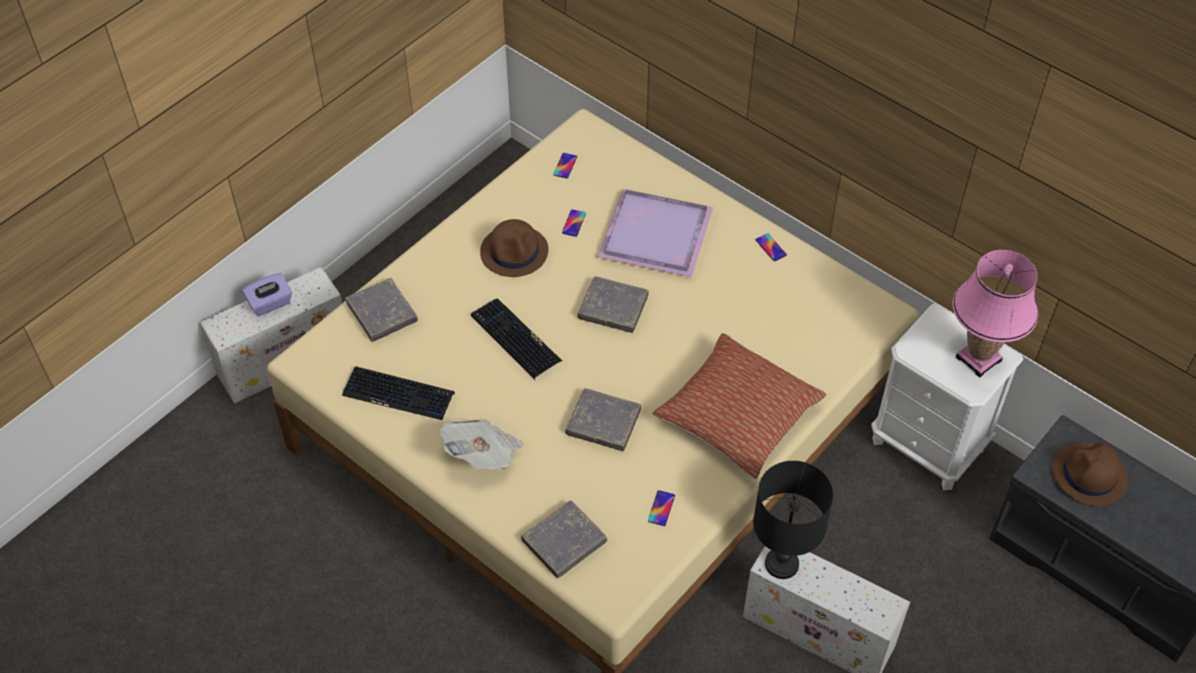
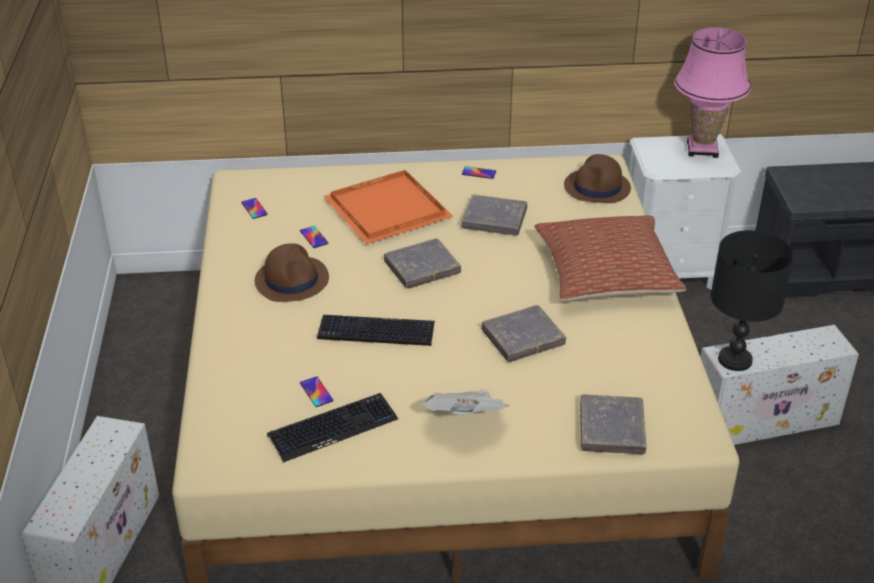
camera: 45 degrees left, 15 degrees down
(270, 303) = (82, 472): purple tissue box -> none
(382, 313) = (234, 385): grey book -> grey book (494, 219)
(654, 233) = (385, 209): purple tray -> orange tray
(661, 508) = (643, 359): phone -> phone (316, 392)
(1089, 475) = (828, 185): brown hat -> brown hat (597, 188)

